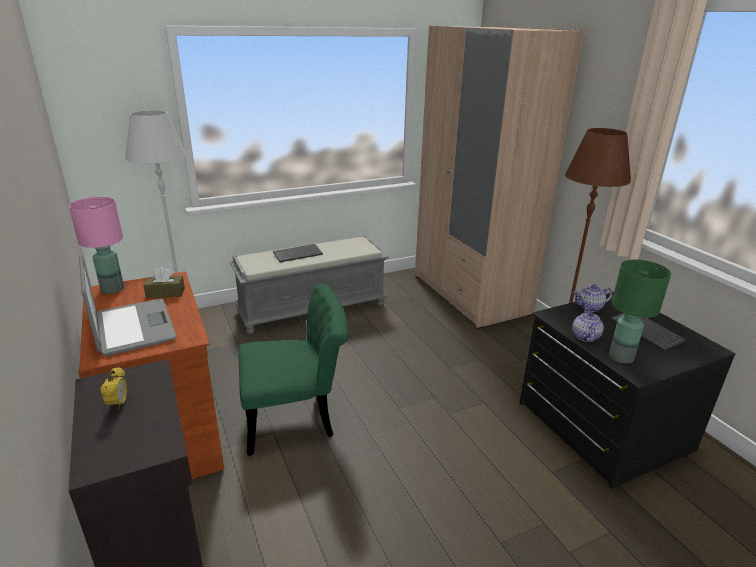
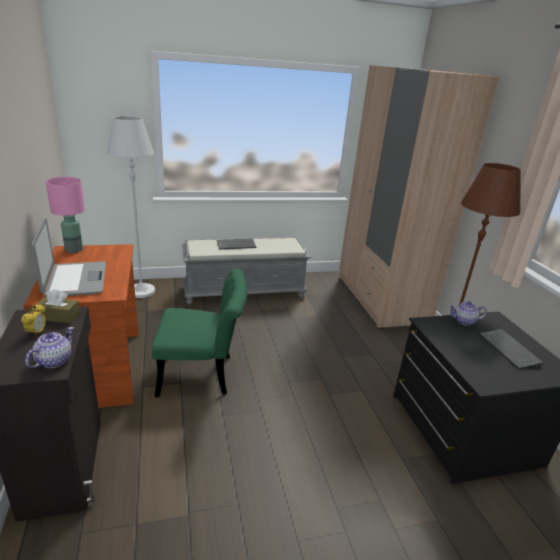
camera: 10 degrees right, 0 degrees up
(165, 293) = (111, 258): brown tissue box -> brown tissue box (58, 316)
(585, 336) = (448, 345): teapot -> teapot (54, 360)
(620, 357) = (474, 367): green table lamp -> none

